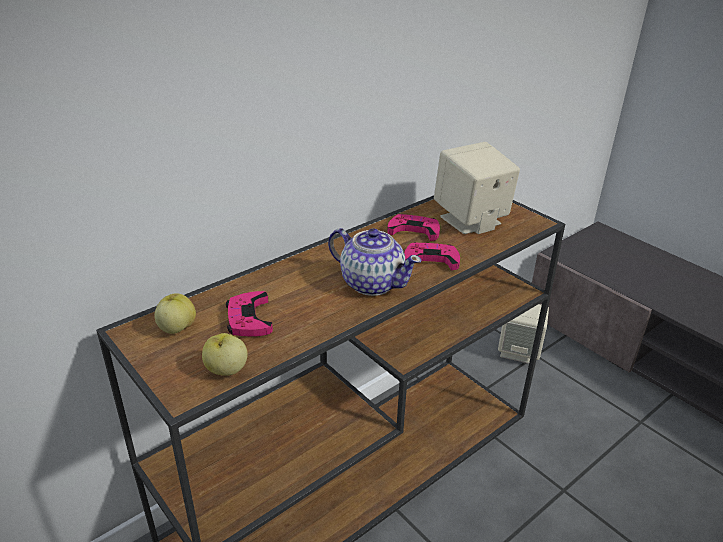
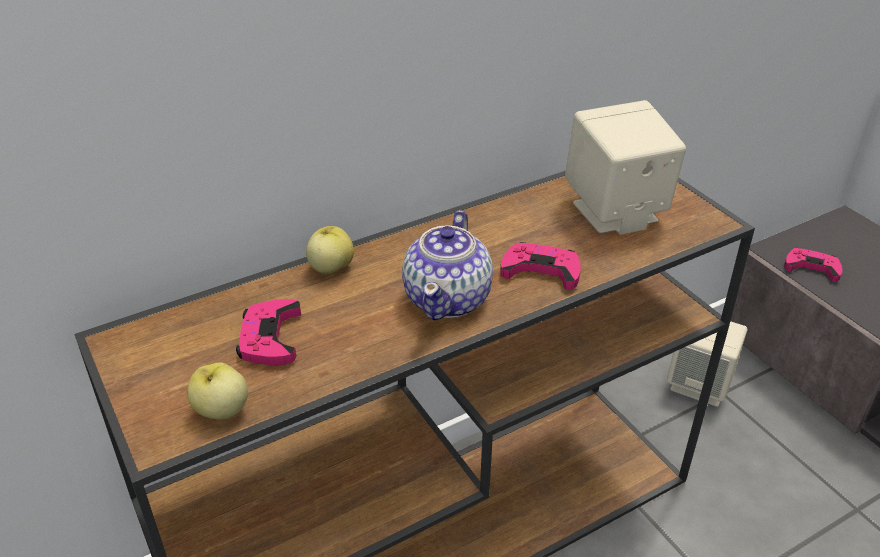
camera: 10 degrees right, 5 degrees up
(177, 328) = (174, 342): apple -> apple (331, 268)
(372, 283) = (448, 298): teapot -> teapot turned 60 degrees clockwise
(414, 231) = (529, 222): pink game controller -> pink game controller (812, 267)

